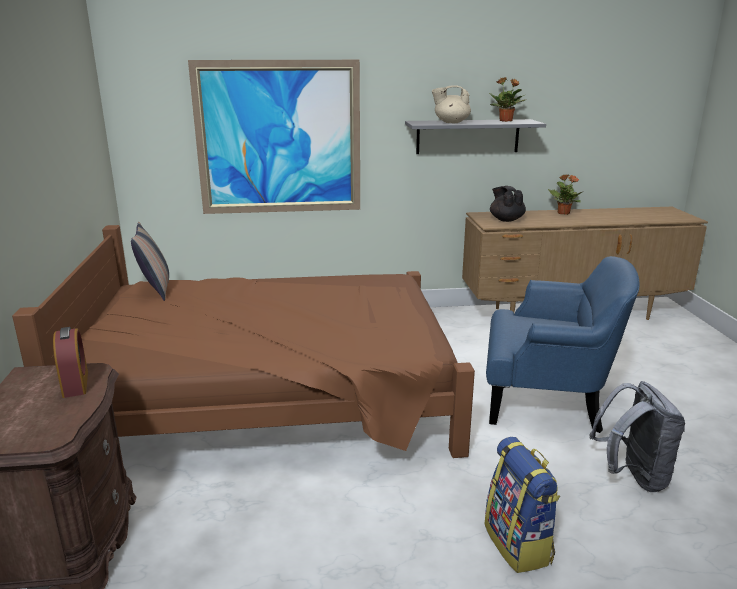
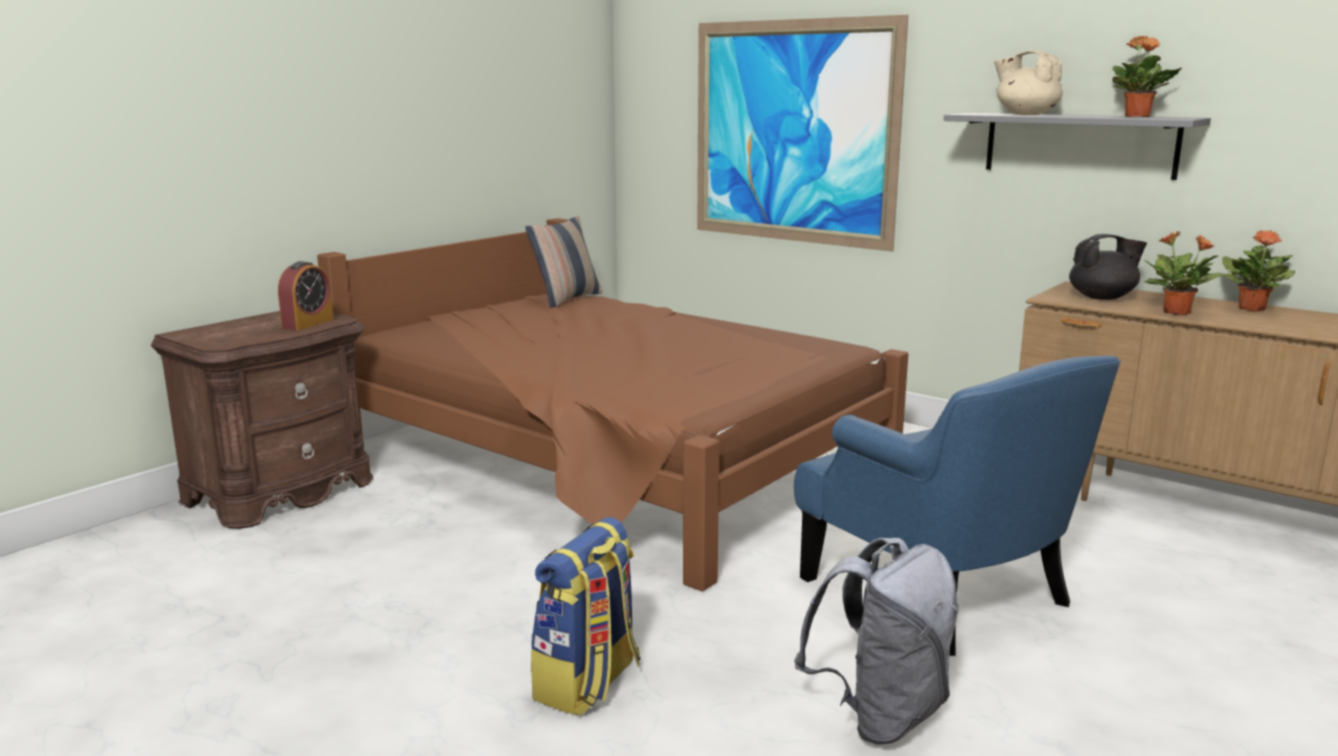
camera: 45 degrees right, 5 degrees down
(506, 220) = (1102, 298): black teapot -> black teapot turned 60 degrees clockwise
(550, 222) = (1177, 313): none -> potted plant

